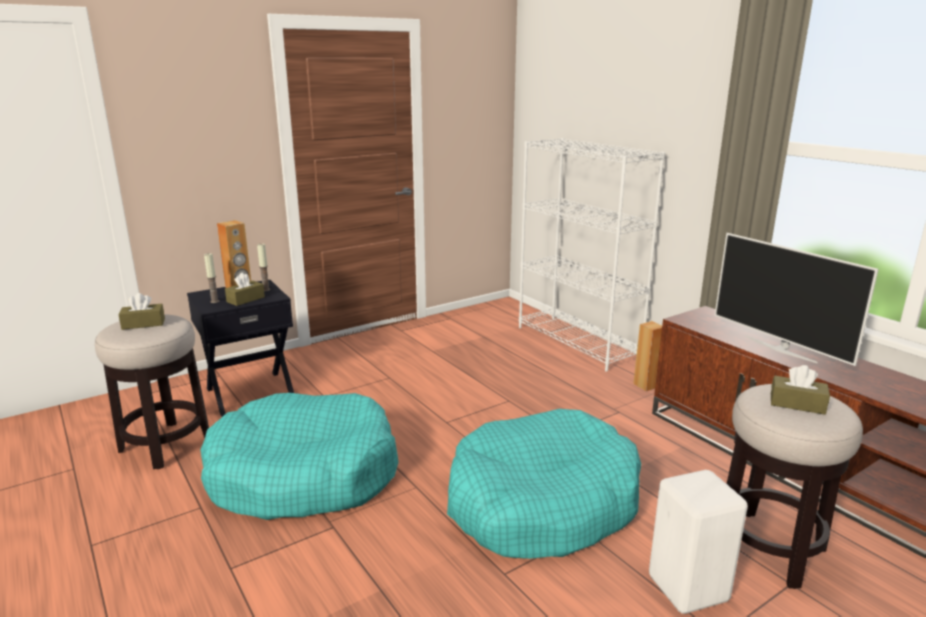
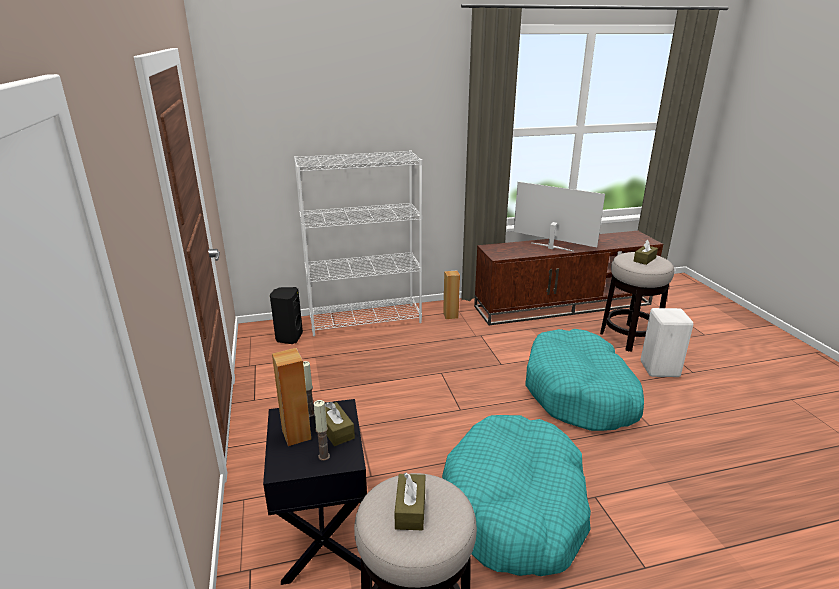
camera: 70 degrees left, 5 degrees up
(505, 319) = (288, 337): none -> black speaker
(780, 349) = (551, 247): television -> television turned 135 degrees counterclockwise

